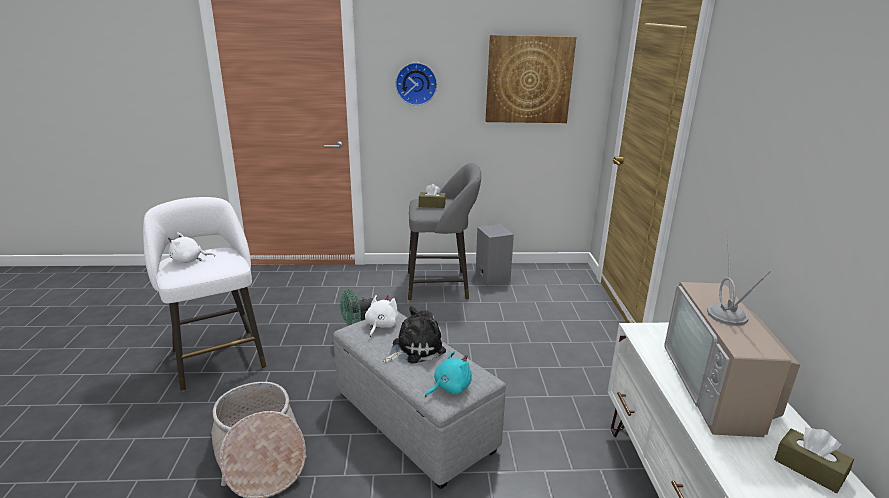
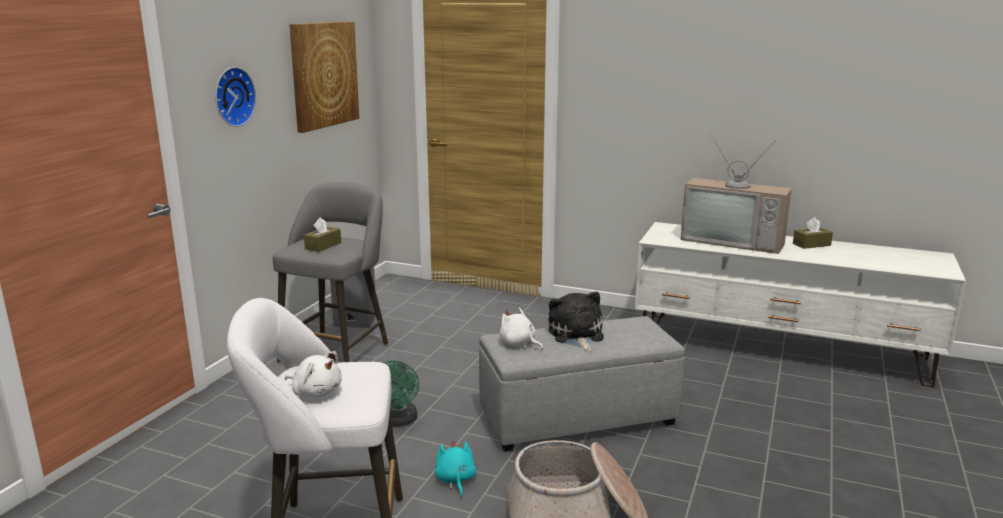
camera: 65 degrees left, 5 degrees down
(189, 260) = (316, 392): white plush toy -> white plush toy turned 75 degrees counterclockwise
(450, 387) = (647, 333): turquoise plush toy -> turquoise plush toy (455, 480)

